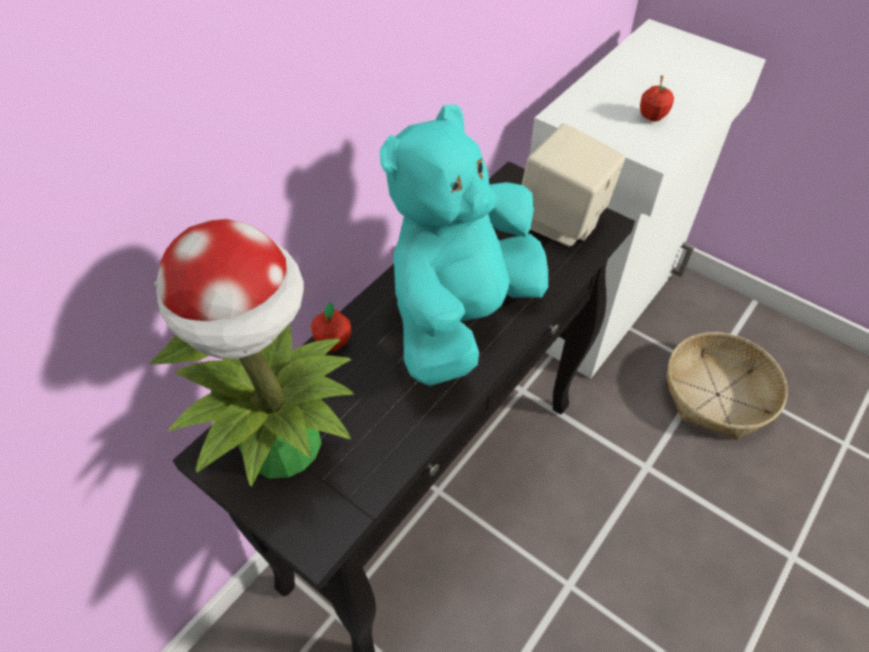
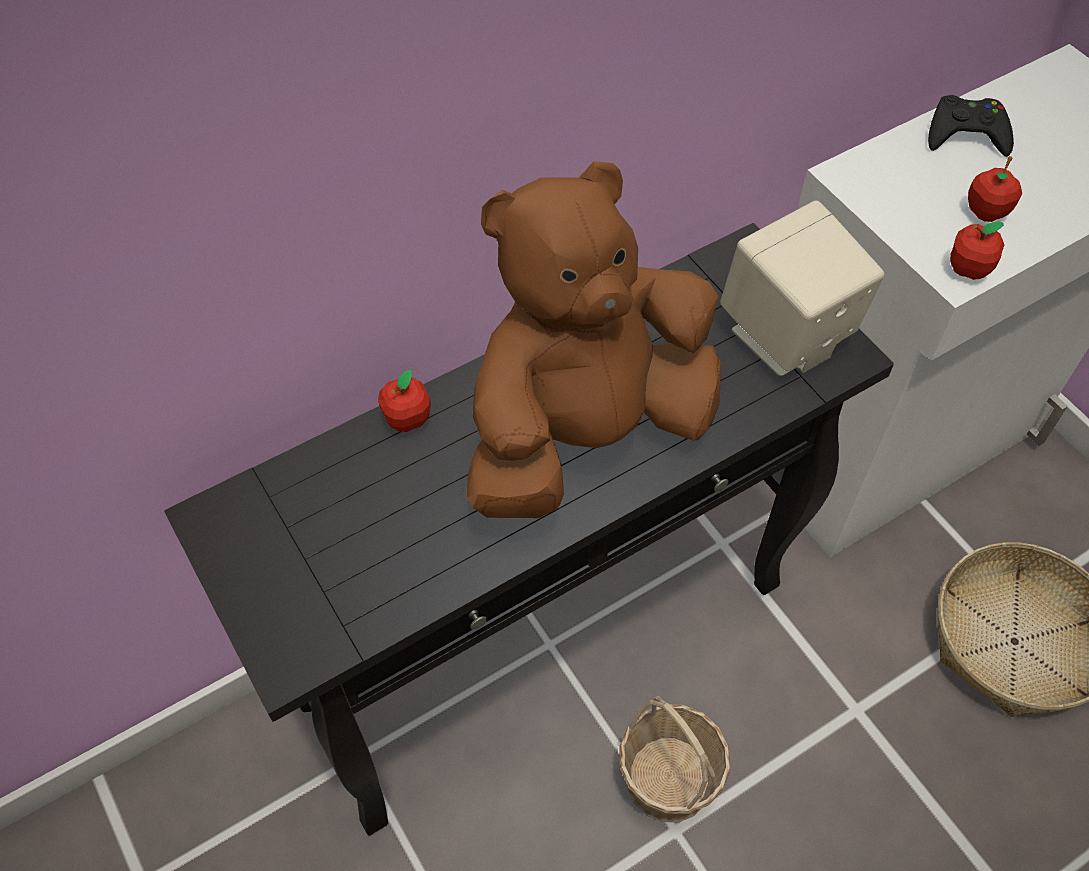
camera: 20 degrees right, 5 degrees up
(284, 444) = (296, 533): potted plant -> none
(462, 316) = (585, 432): turquoise plush toy -> brown plush toy
(550, 551) = (668, 778): none -> basket
(617, 77) = (966, 134): none -> black game controller
(659, 150) = (968, 269): none -> apple

